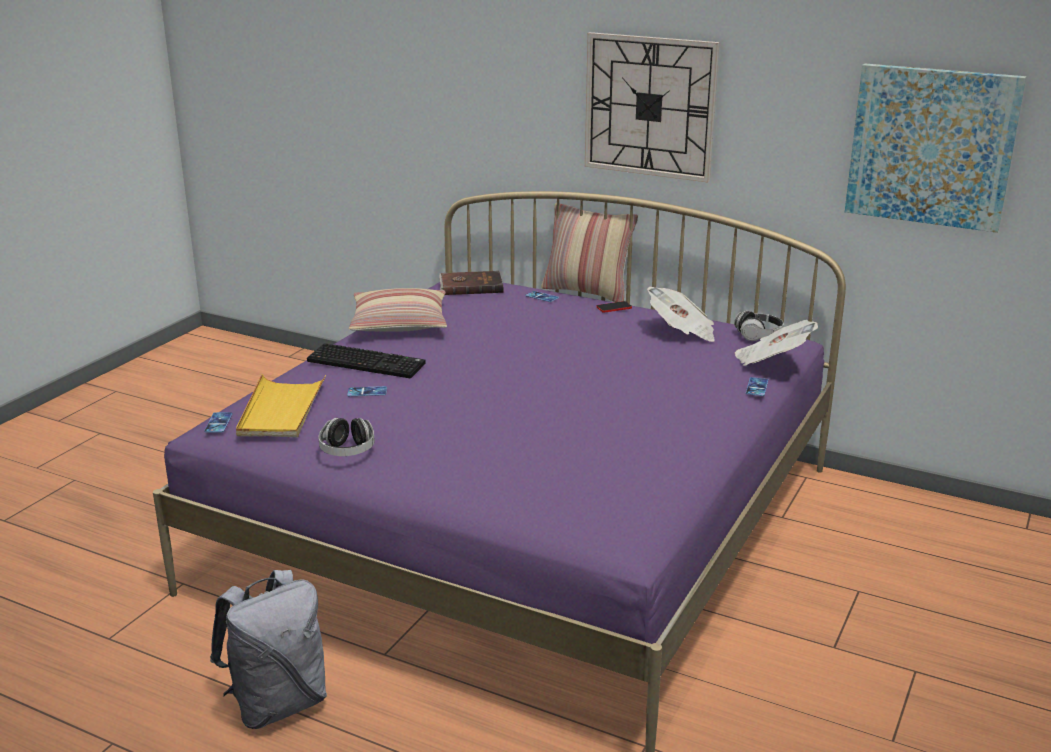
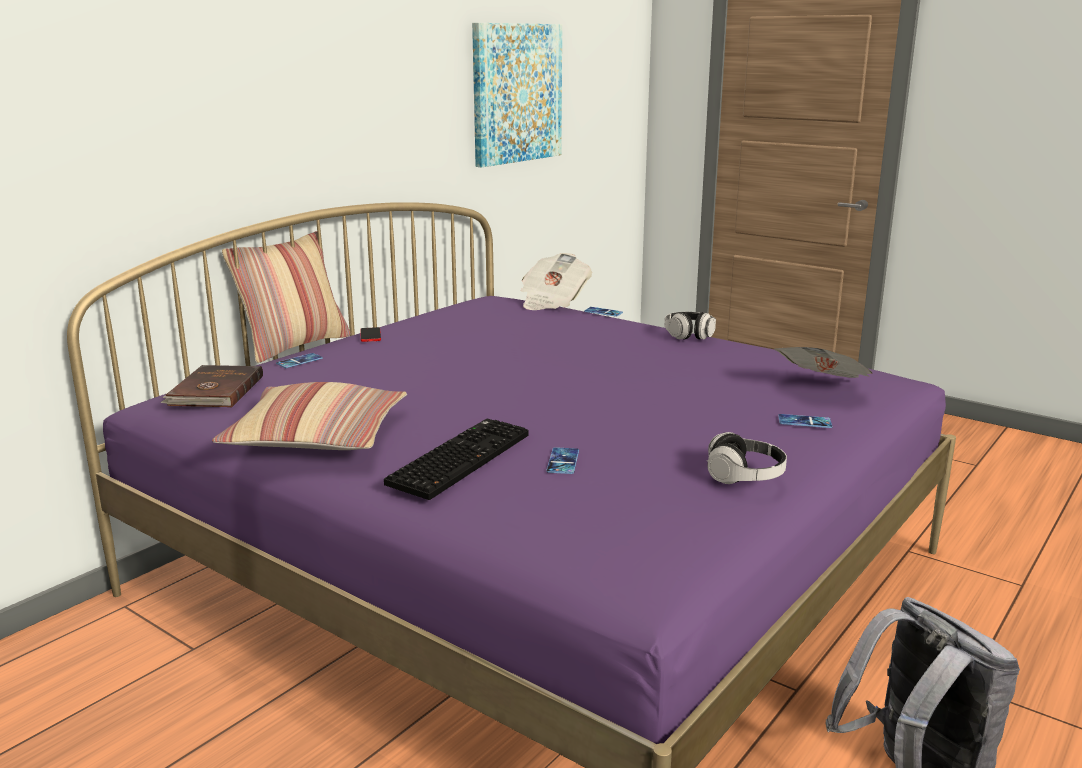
camera: 80 degrees left, 5 degrees down
(218, 423) = (635, 575): phone -> phone (804, 422)
(281, 410) = (608, 520): yellow tray -> none
(650, 106) = (309, 95): wall clock -> none
(682, 332) = (464, 319): newspaper -> newspaper (823, 388)
(758, 336) = (489, 300): headphones -> headphones (689, 335)

